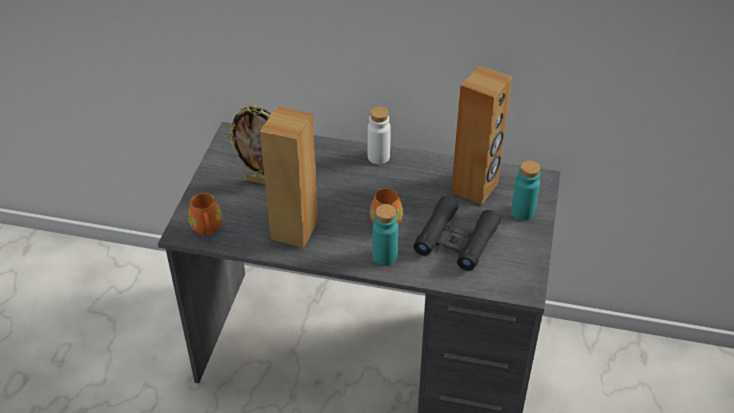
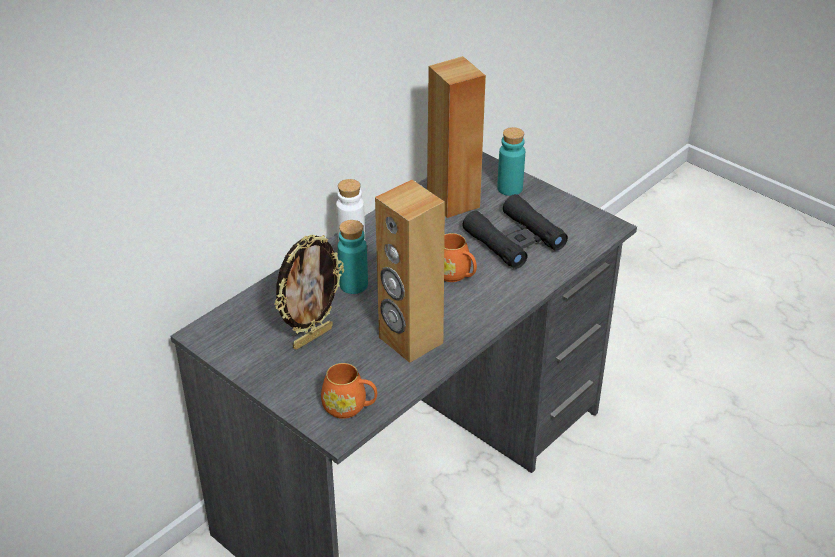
camera: 60 degrees left, 5 degrees down
(384, 256) = (501, 292): turquoise bottle -> turquoise bottle (353, 285)

